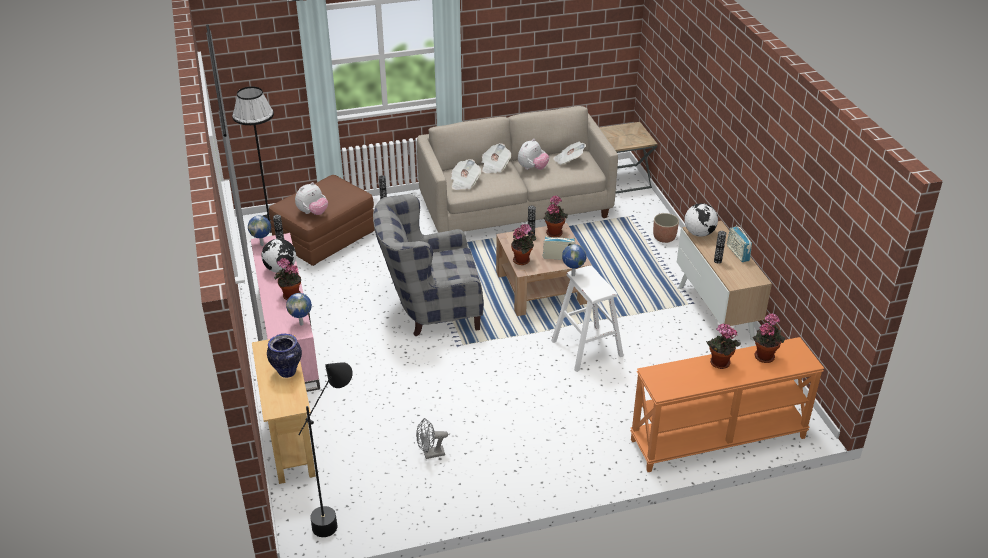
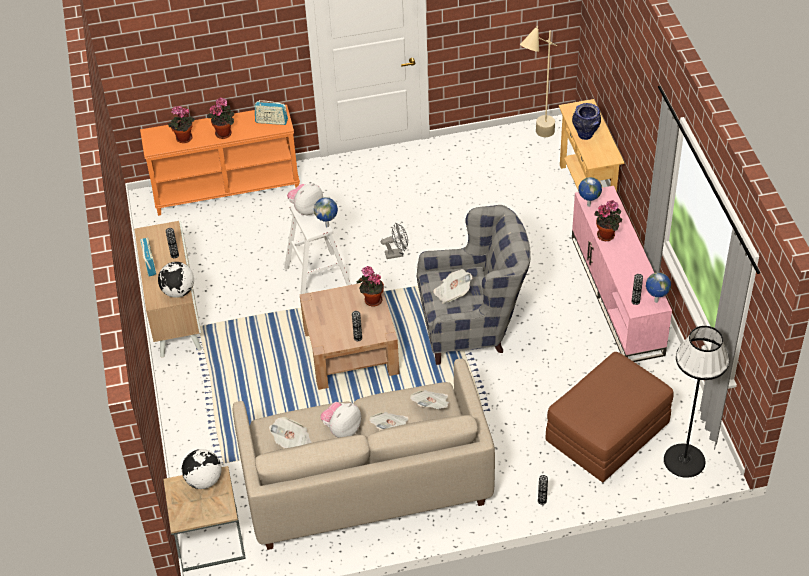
camera: 175 degrees left, 10 degrees up
(281, 269) = (625, 267): globe -> globe (204, 480)
(313, 213) = (614, 370): plush toy -> plush toy (306, 209)
(338, 513) = (536, 139): black floor lamp -> beige floor lamp
(430, 454) = (467, 181): grey fan -> grey fan (397, 254)
(447, 264) = (452, 293): none -> newspaper
(554, 232) = (331, 340): potted plant -> none
(558, 257) = (332, 304): radio -> radio (271, 121)
(664, 237) = (190, 424): planter -> none

